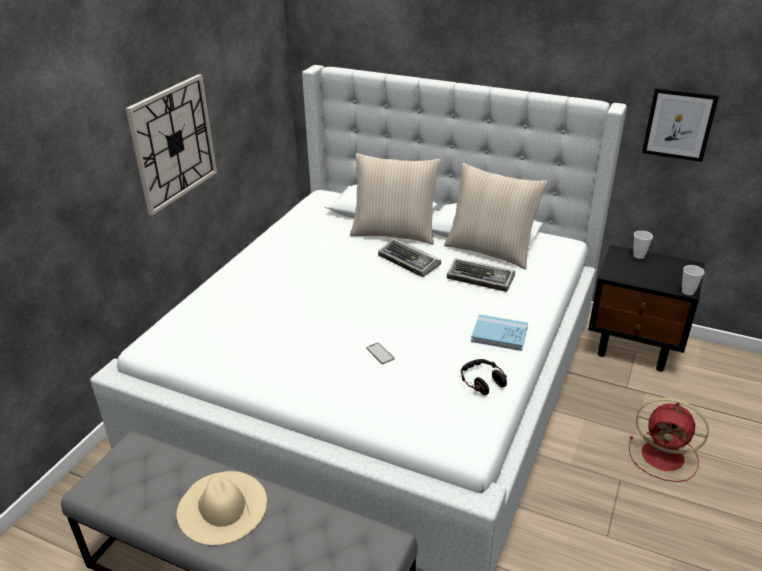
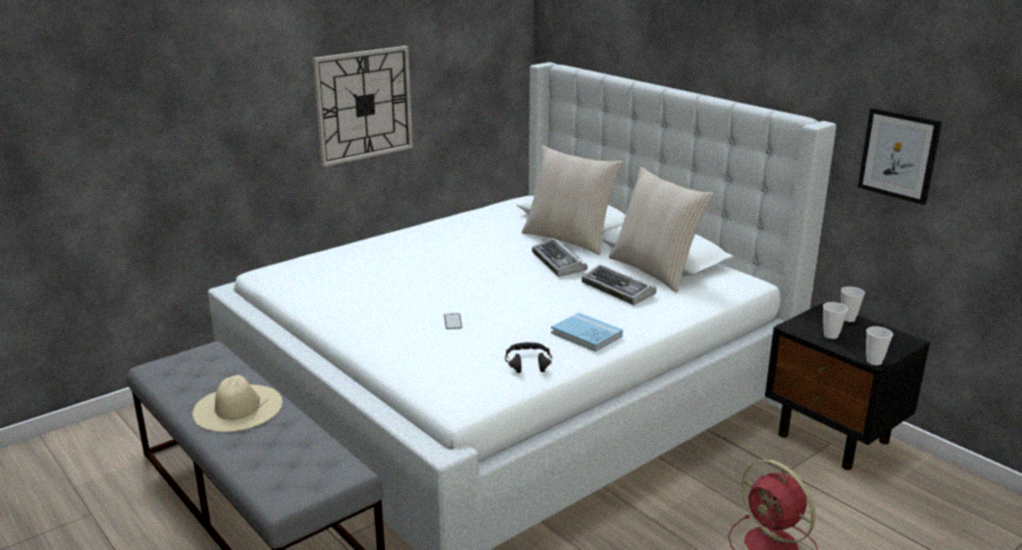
camera: 25 degrees right, 10 degrees down
(641, 275) = (831, 335): none -> cup

